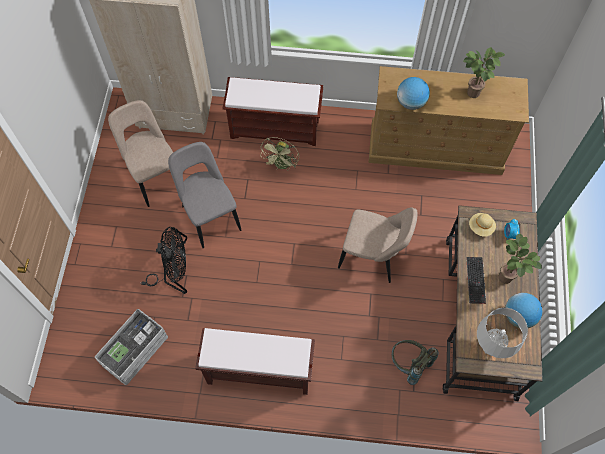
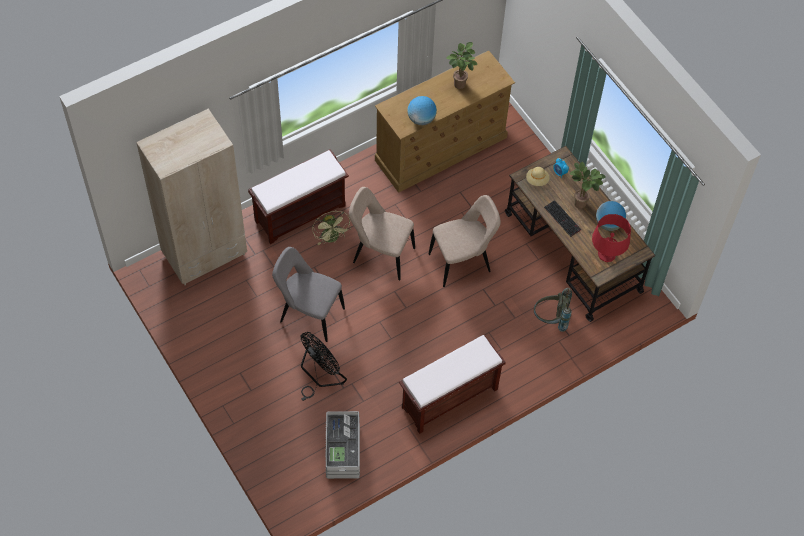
camera: 40 degrees left, 5 degrees down
(155, 176) = (234, 313): beige chair -> beige chair (380, 254)
(492, 345) = (607, 254): grey table lamp -> red table lamp

